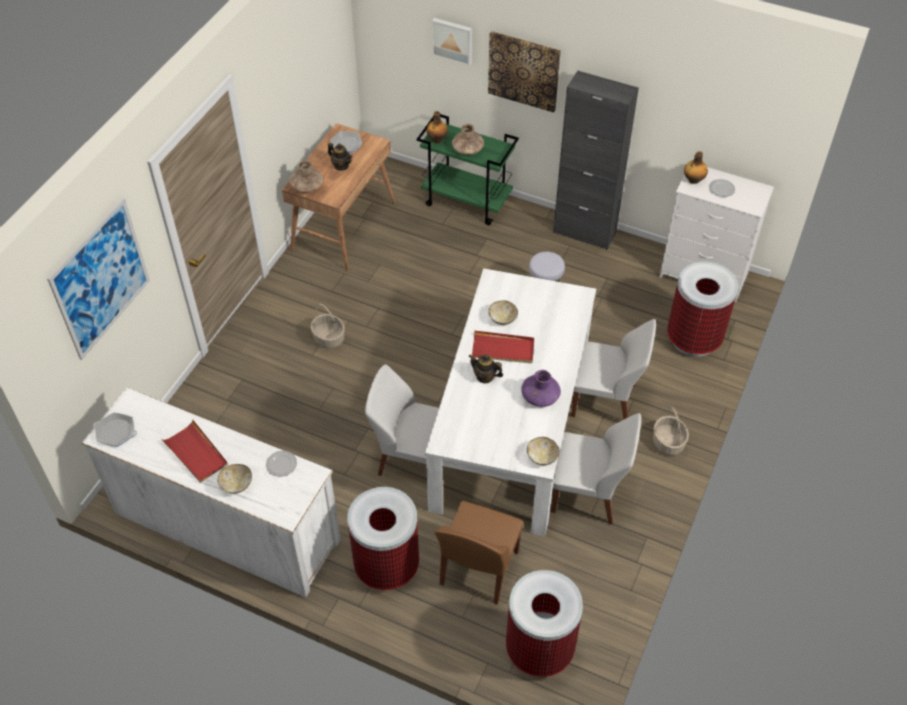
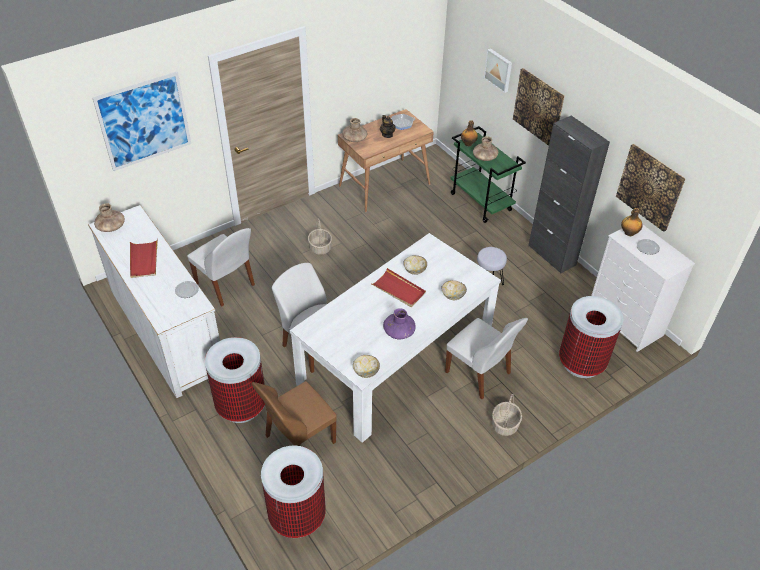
camera: 30 degrees right, 5 degrees down
(116, 432) = (111, 227): frying pan -> brown vase
(237, 485) = (150, 290): bowl -> bowl (453, 296)
(485, 376) = (371, 301): teapot -> none
(588, 495) = (416, 431): white chair -> white chair (226, 285)
(700, 122) = (650, 187): none -> picture

